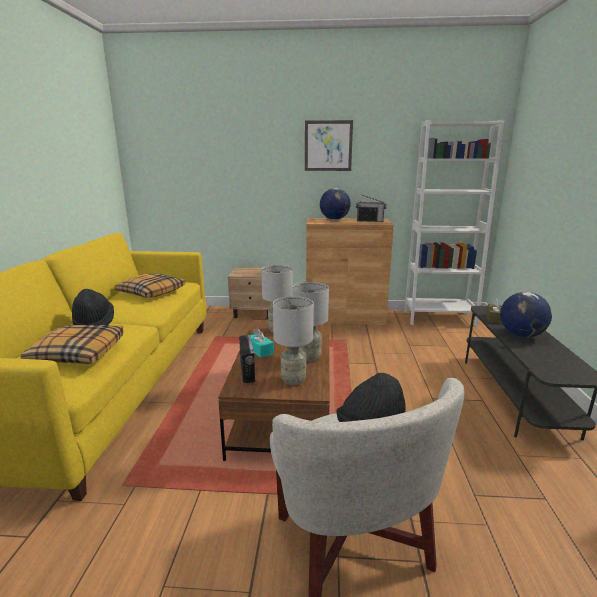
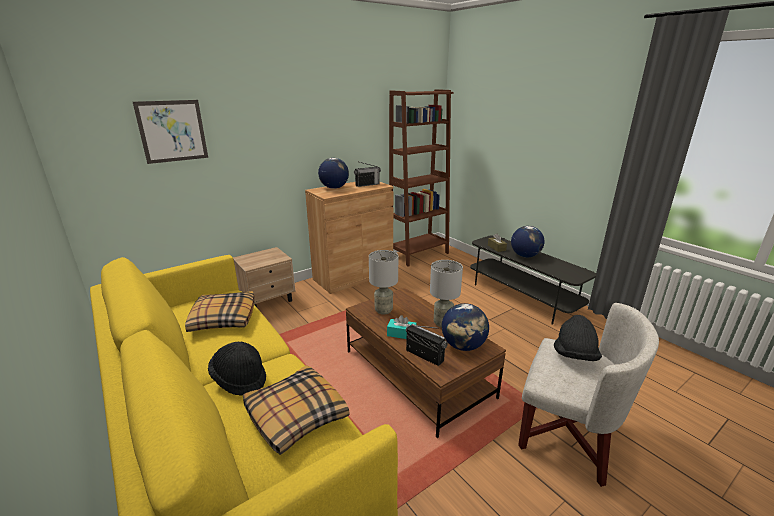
camera: 40 degrees left, 5 degrees up
(294, 380) = (463, 346): grey table lamp -> globe
(328, 146) = (315, 115): picture -> picture (172, 131)
(439, 318) = (419, 254): white bookcase -> brown bookcase

